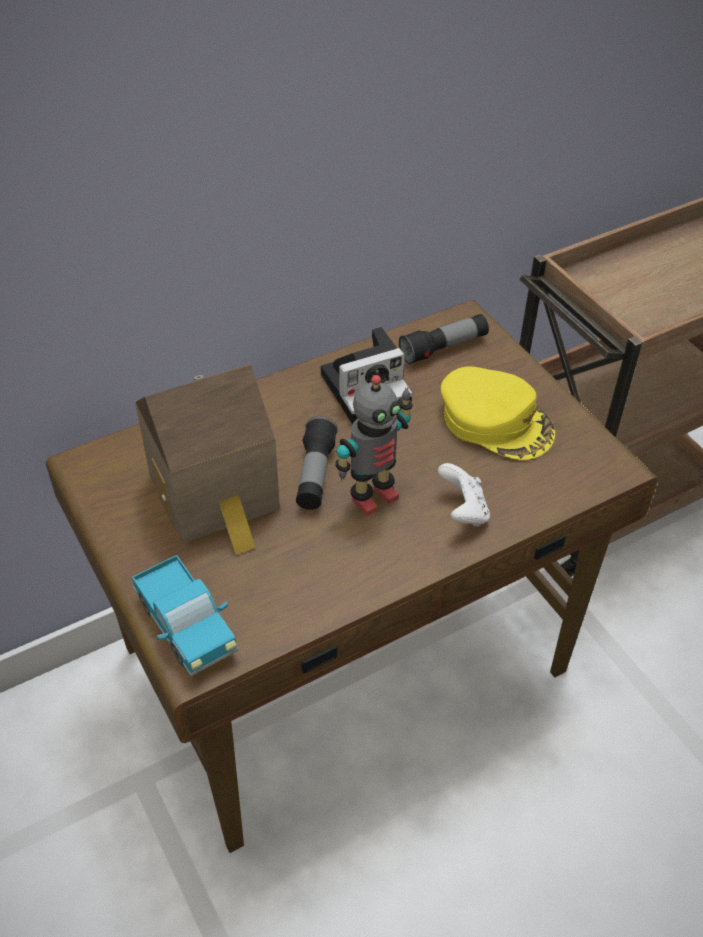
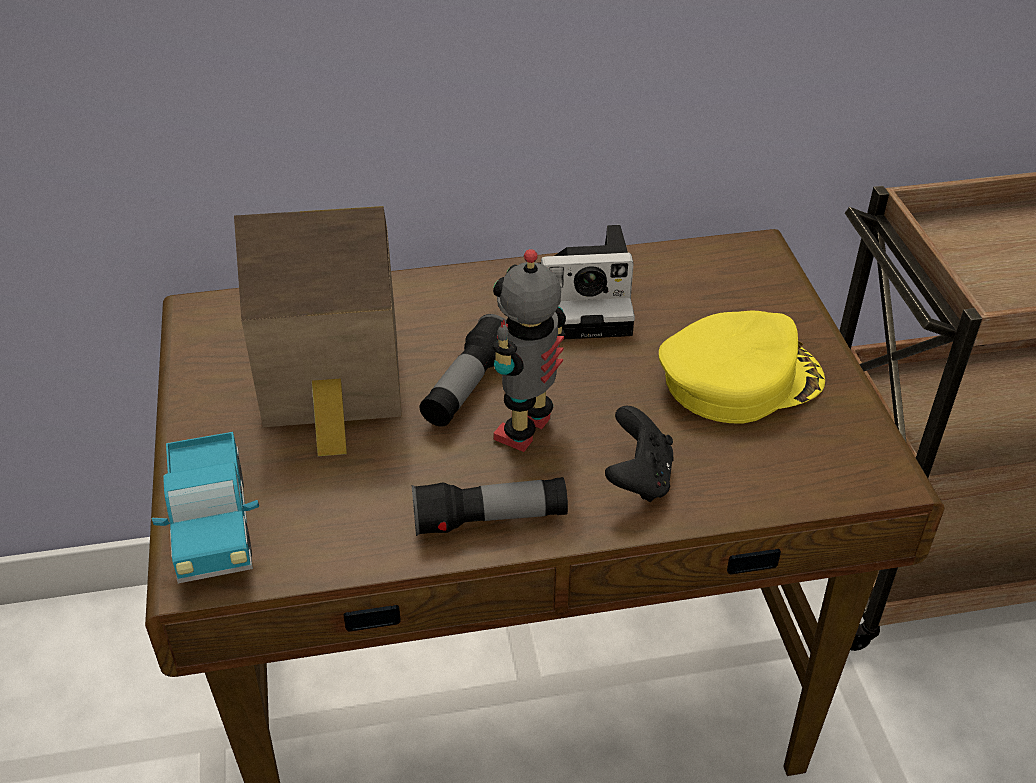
camera: 20 degrees right, 5 degrees down
(372, 496) = (527, 431): toy robot -> toy robot turned 135 degrees clockwise
(443, 348) = (709, 277): flashlight -> flashlight (490, 520)
(463, 511) = (639, 478): white game controller -> black game controller
(496, 421) = (739, 378): yellow cap -> yellow cap turned 75 degrees counterclockwise

